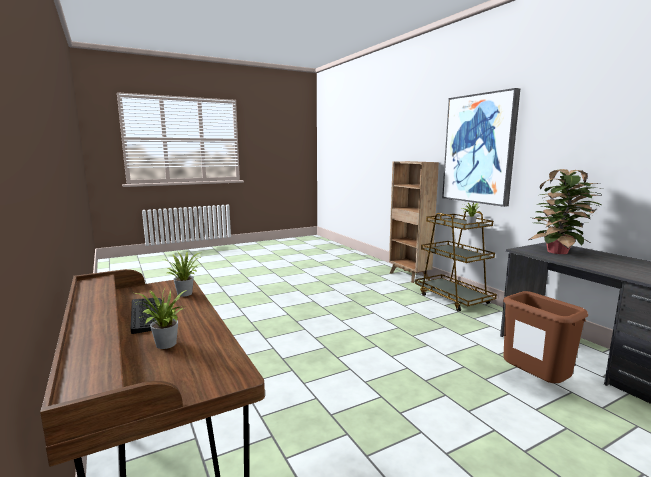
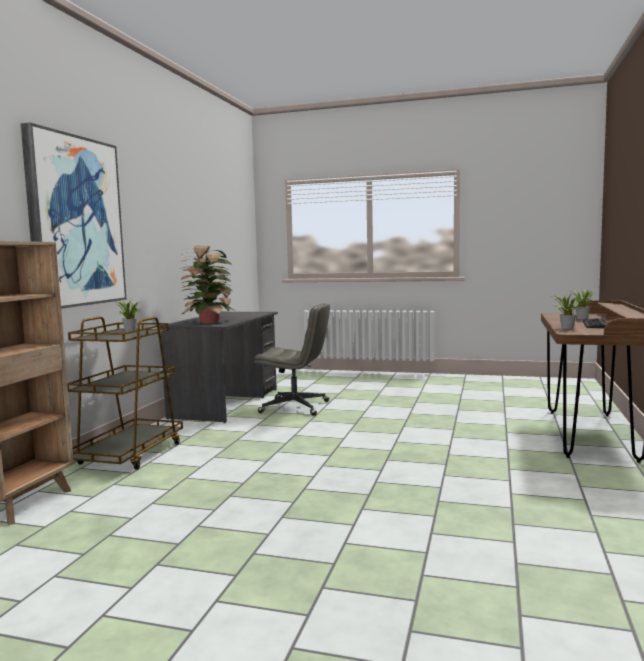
camera: 135 degrees left, 5 degrees down
(533, 383) = (296, 407): brown trash can -> grey office chair

